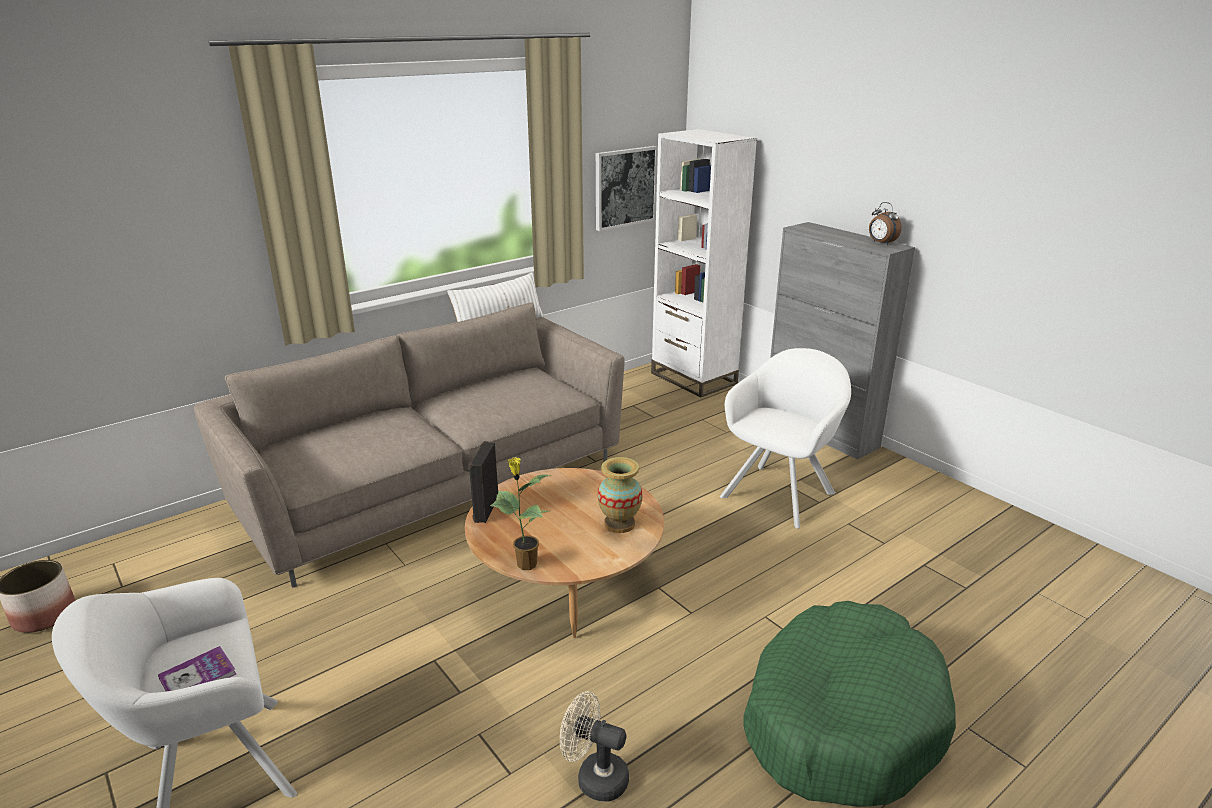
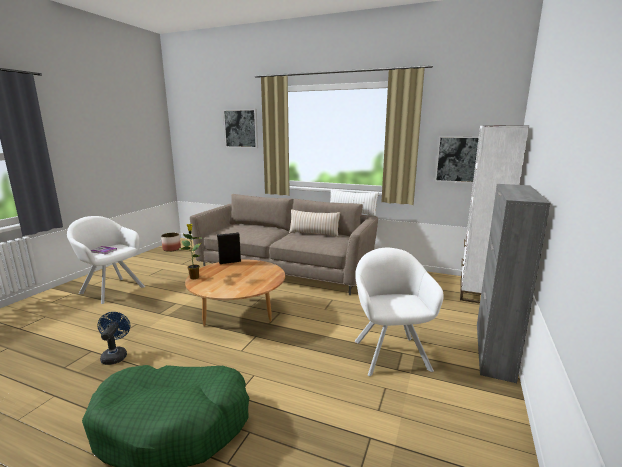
camera: 60 degrees right, 10 degrees down
(162, 191) = (241, 128): none -> picture
(479, 390) = (314, 234): none -> beige pillow
(594, 777) = (115, 355): beige fan -> blue fan
(619, 524) = (239, 286): vase -> none
(781, 492) = (390, 352): white armchair -> white armchair turned 105 degrees counterclockwise
(881, 243) = (529, 197): alarm clock -> none

